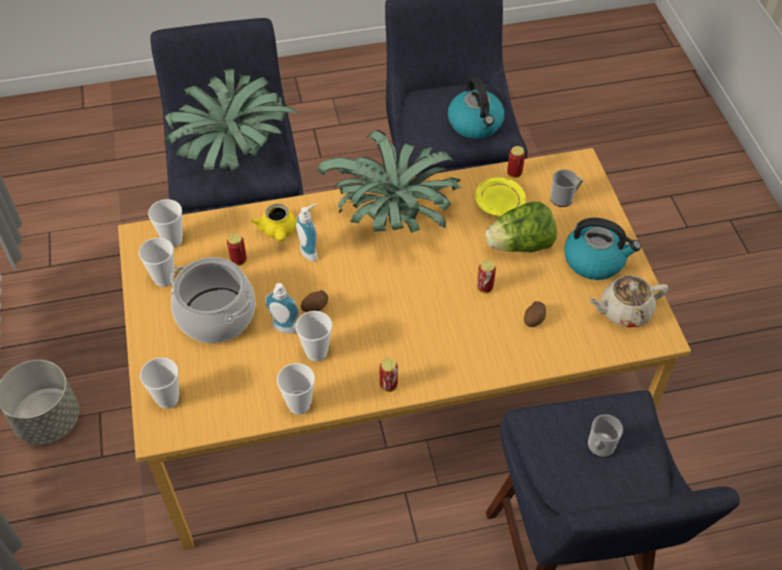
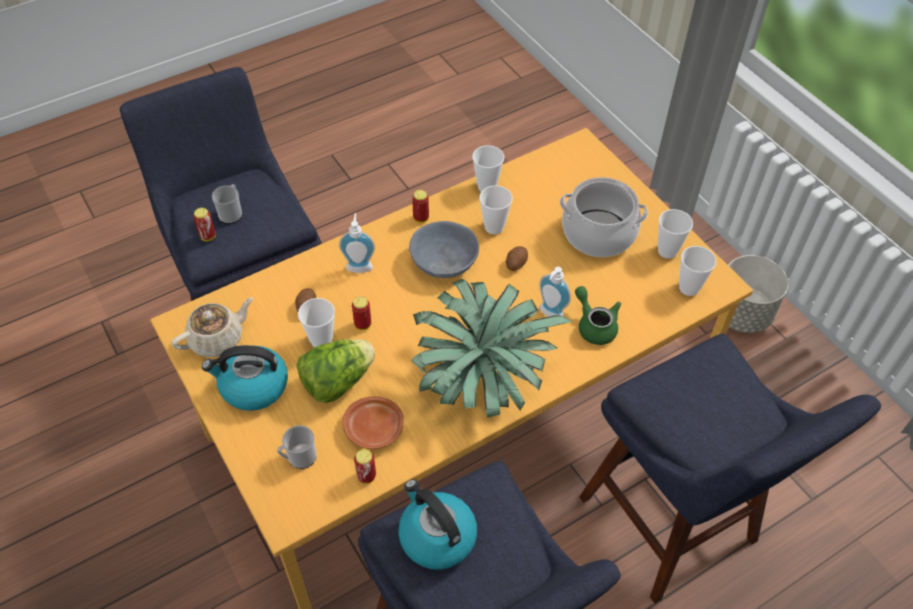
camera: 160 degrees right, 0 degrees up
(168, 399) = (591, 165): cup -> cup (321, 340)
(232, 153) = (703, 399): potted plant -> none
(239, 261) = (612, 286): can -> can (208, 236)
(278, 232) = (594, 325): yellow teapot -> green teapot
(283, 330) = (533, 237): soap dispenser -> soap dispenser (359, 265)
(384, 330) = (444, 260): none -> grey bowl
(498, 203) = (374, 428): yellow plate -> brown plate

